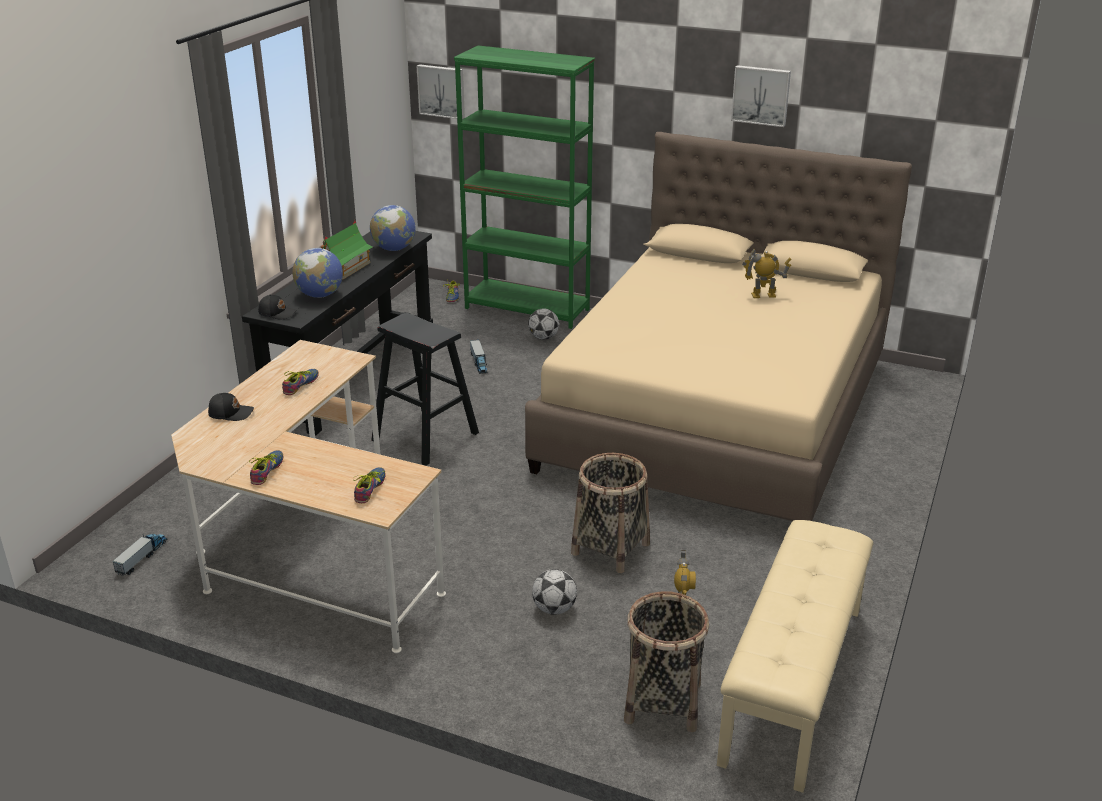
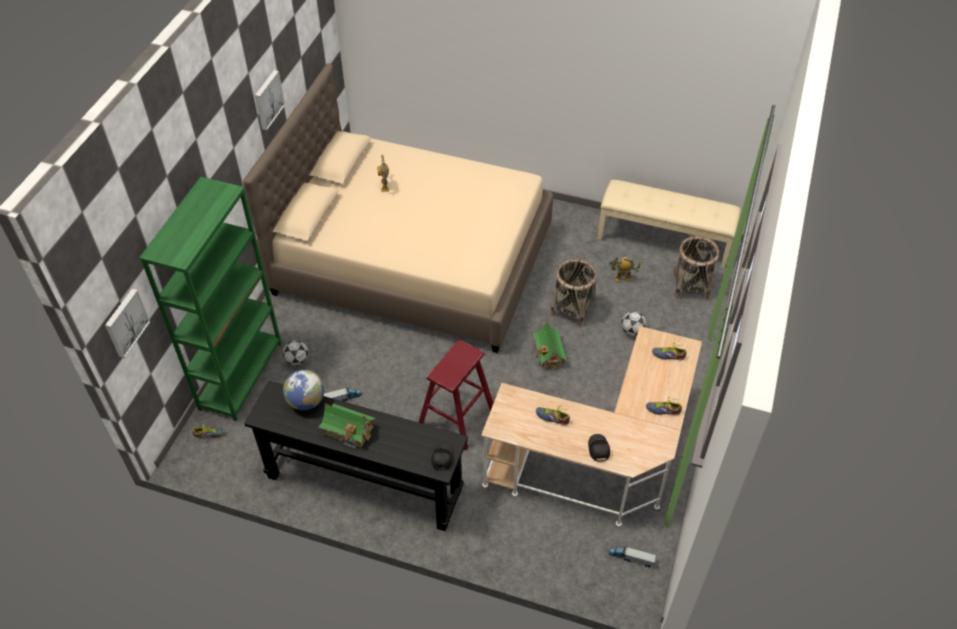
camera: 95 degrees left, 20 degrees up
(320, 295) = (405, 436): globe -> none
(425, 436) = (457, 417): black stool -> red stool
(519, 518) = (549, 354): none -> toy house

